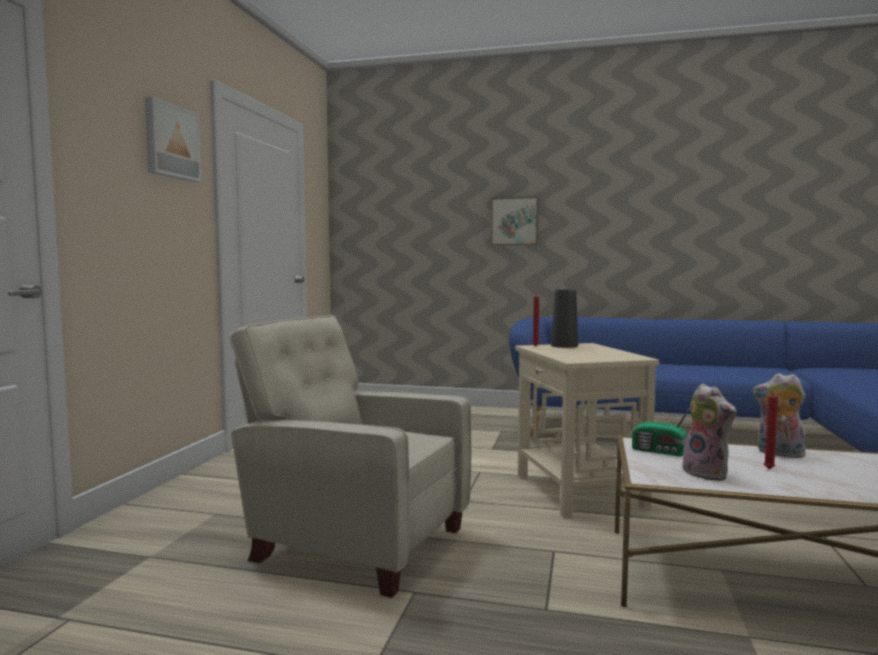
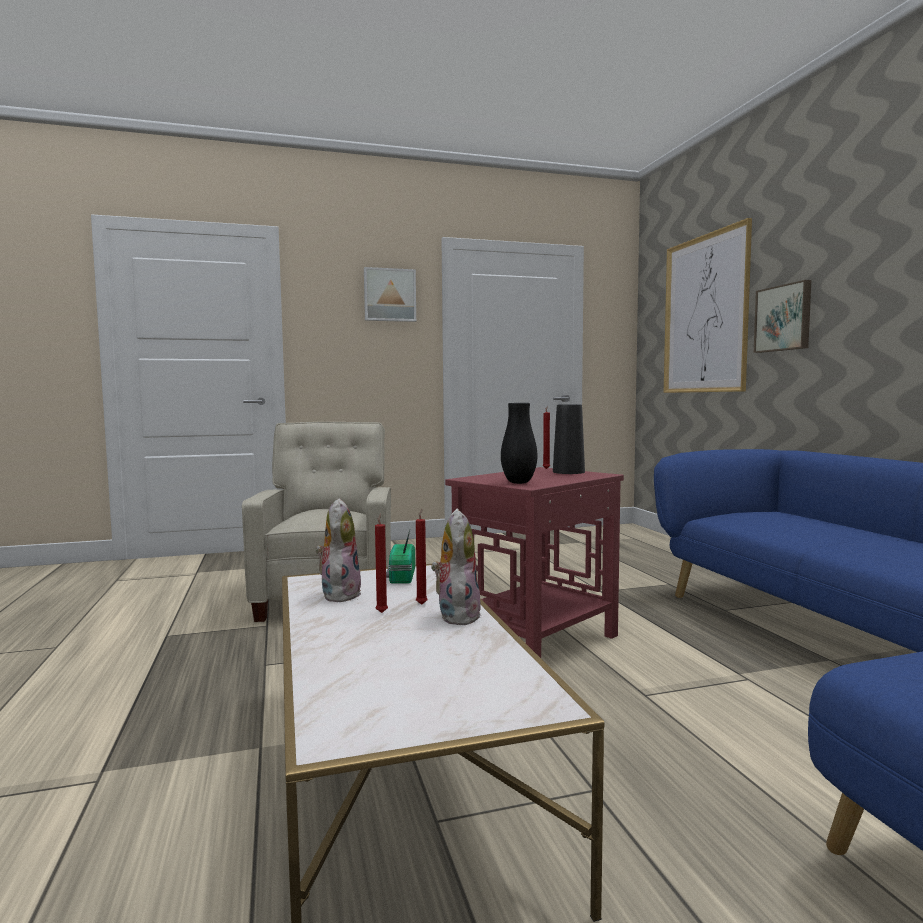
camera: 60 degrees right, 0 degrees up
(427, 209) = (705, 314): none -> picture
(578, 491) = (535, 640): beige side table -> red side table
(617, 356) = (518, 482): none -> black vase
(708, 473) = (339, 594): plush toy -> plush toy turned 150 degrees clockwise
(746, 457) = (422, 604): none -> red candle

